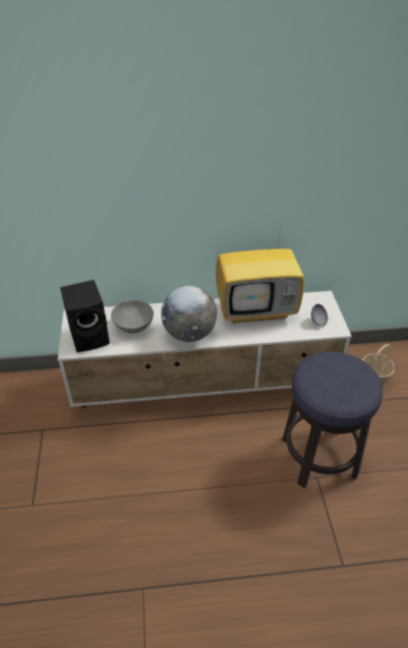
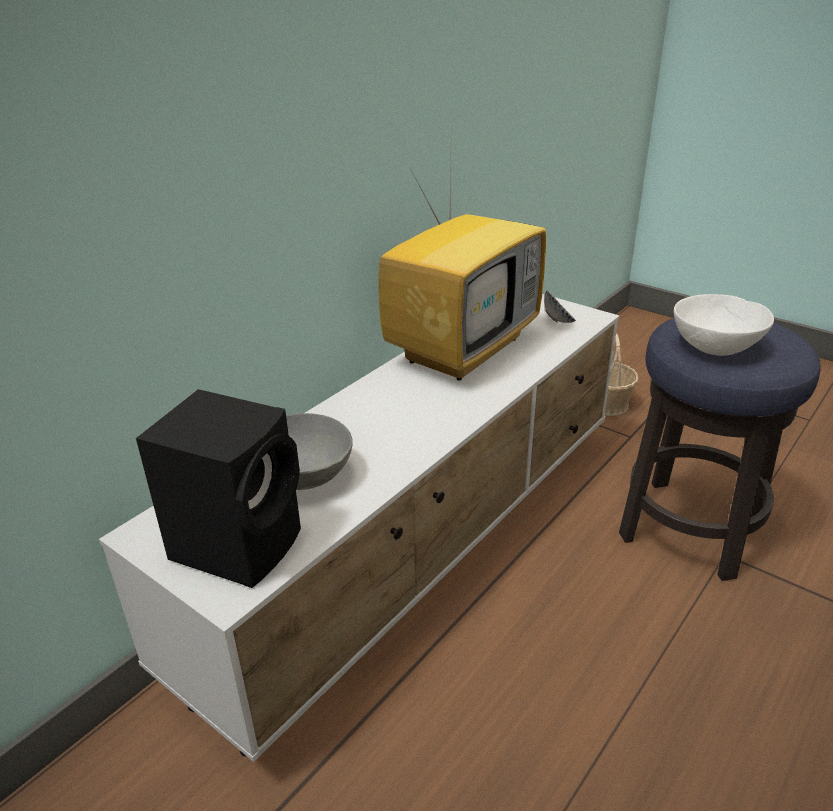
camera: 45 degrees left, 10 degrees down
(189, 334) = (419, 429): globe -> none
(322, 375) = (715, 346): none -> white bowl

